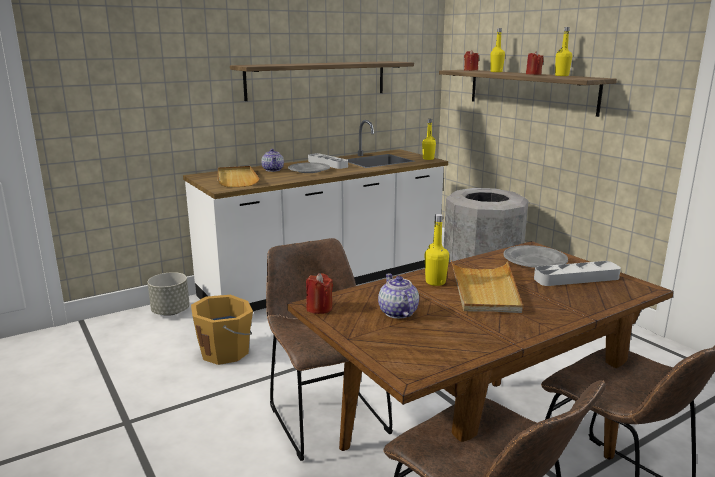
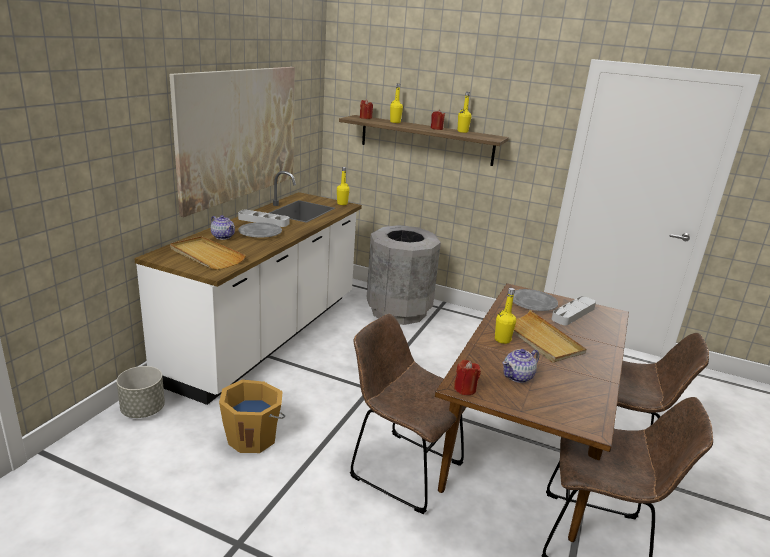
camera: 35 degrees left, 5 degrees up
(317, 80) = (240, 134): shelf -> picture
(398, 313) = (518, 376): teapot -> teapot turned 75 degrees counterclockwise

